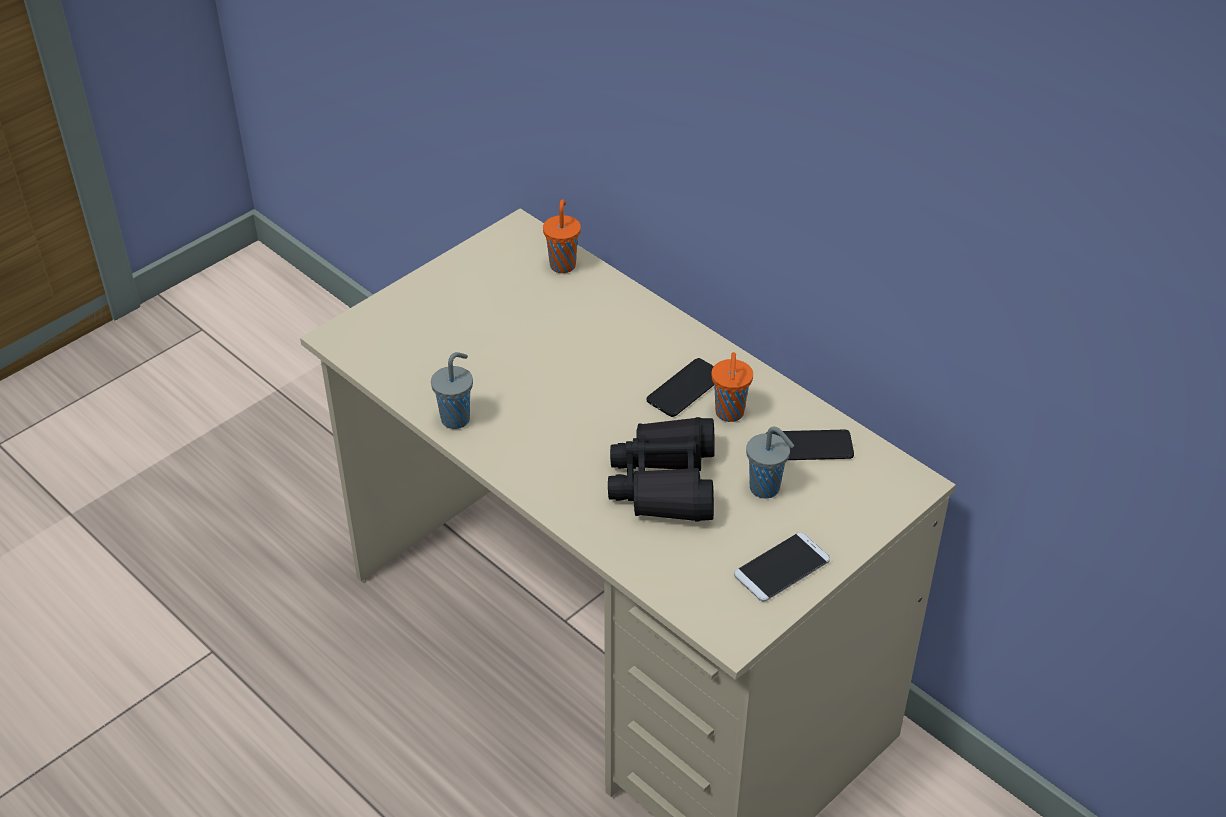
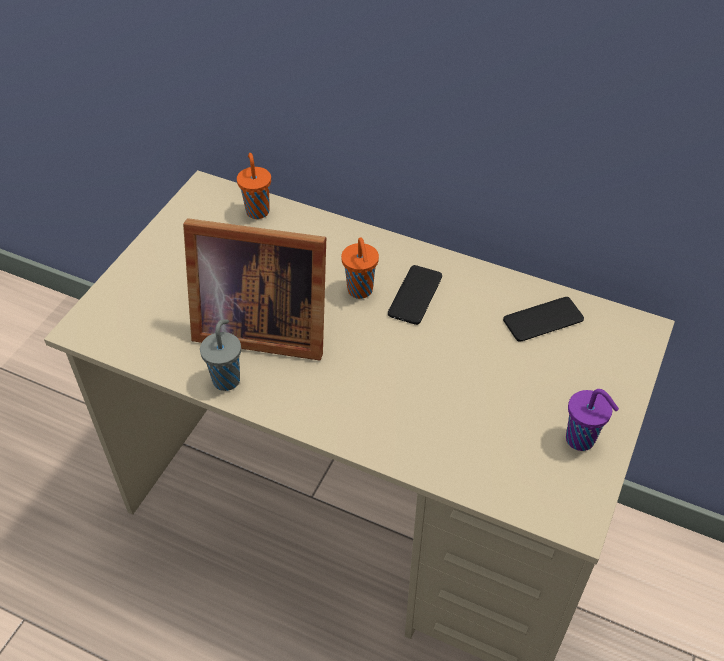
camera: 20 degrees left, 5 degrees up
(510, 378) = (258, 326): none -> picture frame
(665, 482) = (442, 388): black binoculars -> none
(729, 414) = (463, 308): orange cup -> orange cup (360, 291)
(766, 489) = (529, 369): grey cup -> none
(782, 567) = (582, 440): phone -> purple cup

